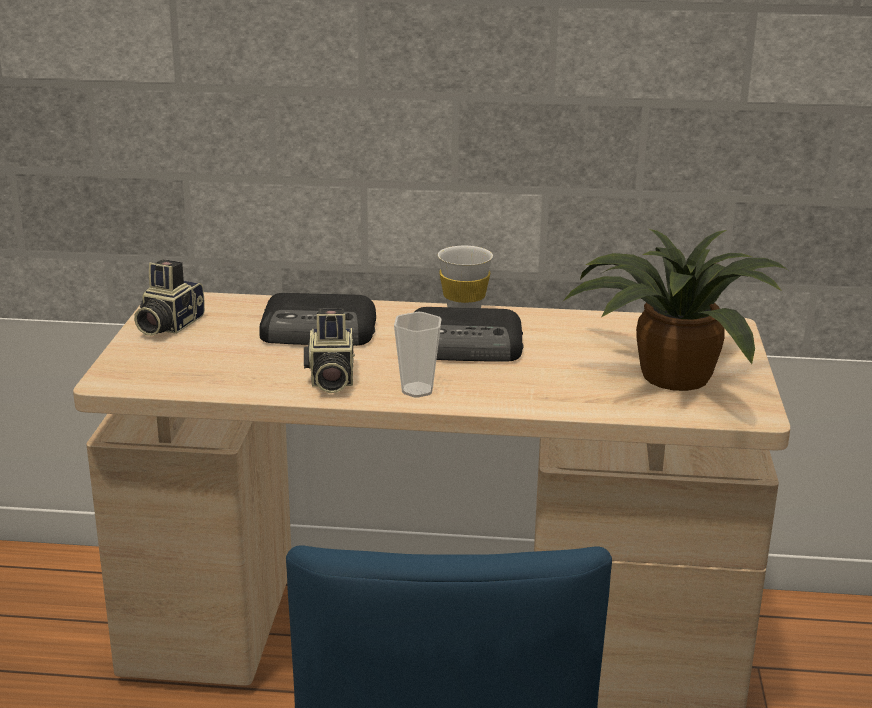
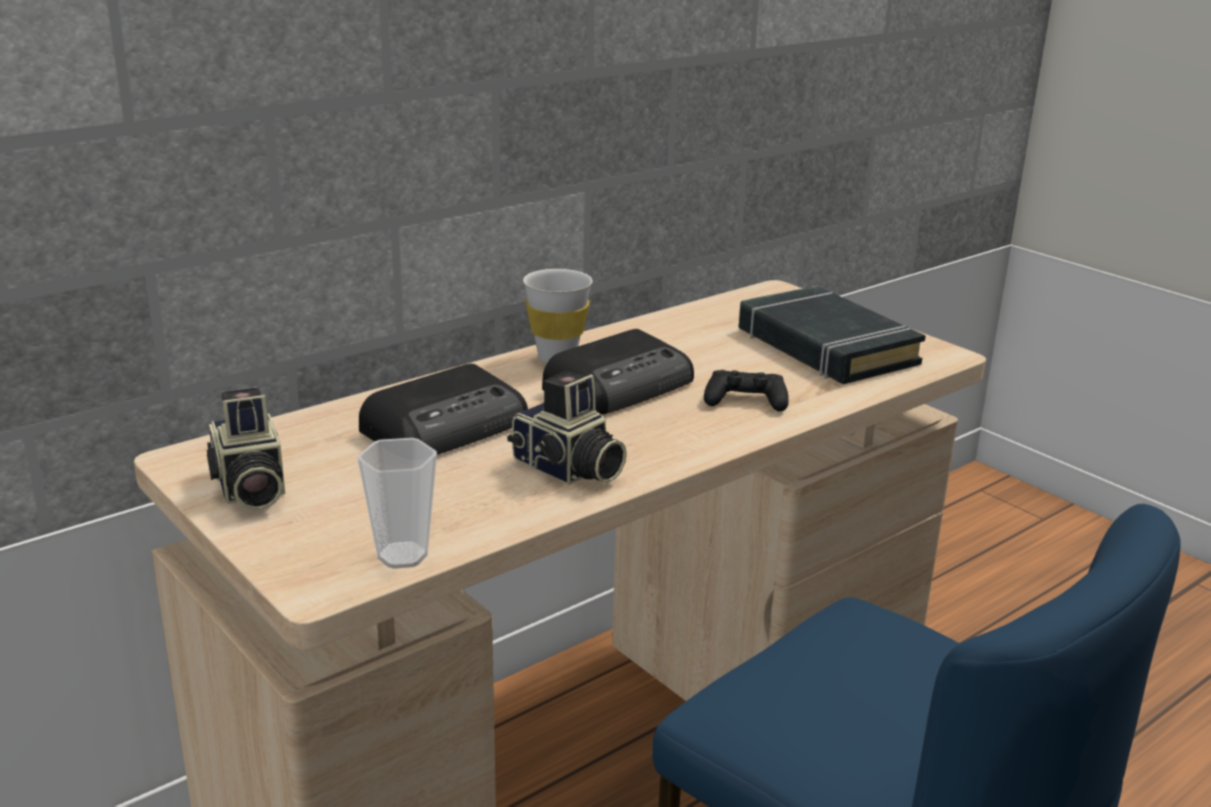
camera: 45 degrees left, 0 degrees up
(417, 390) = (670, 444): cup -> cup (402, 556)
(524, 386) = (745, 401): none -> black game controller
(668, 375) = (825, 347): potted plant -> black book

